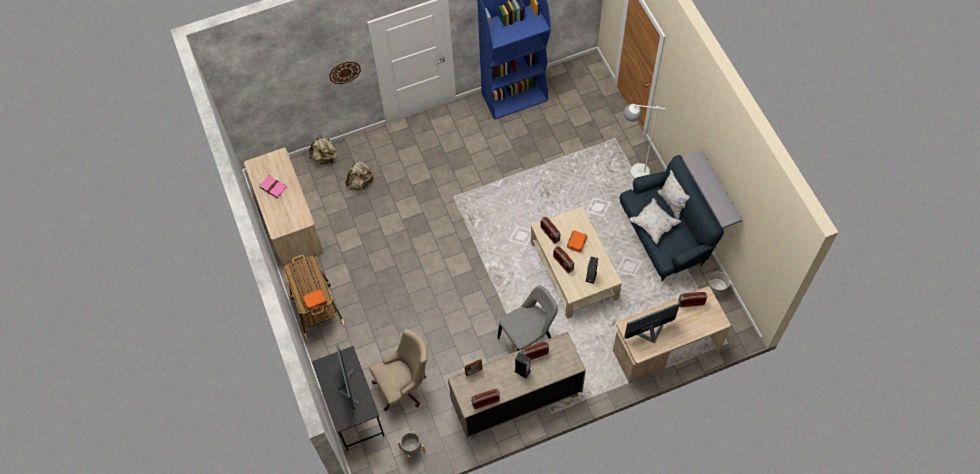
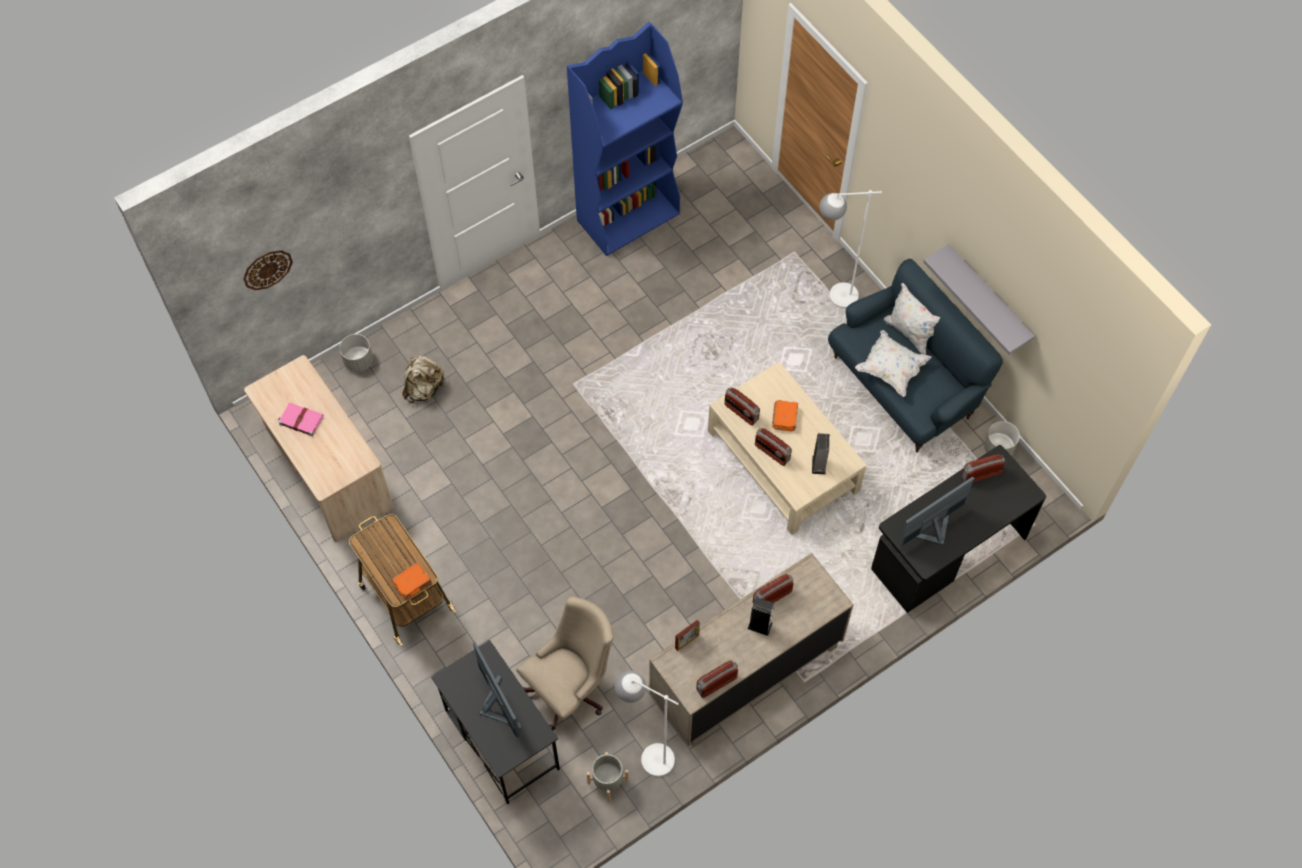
camera: 15 degrees left, 0 degrees up
(325, 157) = (358, 361): beige backpack -> grey planter
(344, 72) = (379, 221): wall clock -> wall clock (267, 269)
(440, 438) = (647, 754): none -> white floor lamp
(528, 339) = (741, 578): grey chair -> none
(665, 349) = (947, 552): beige desk -> black desk

